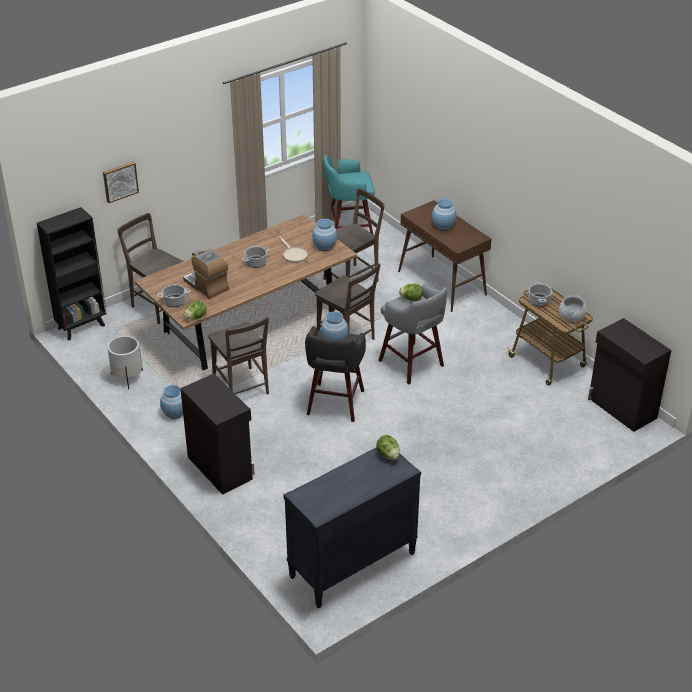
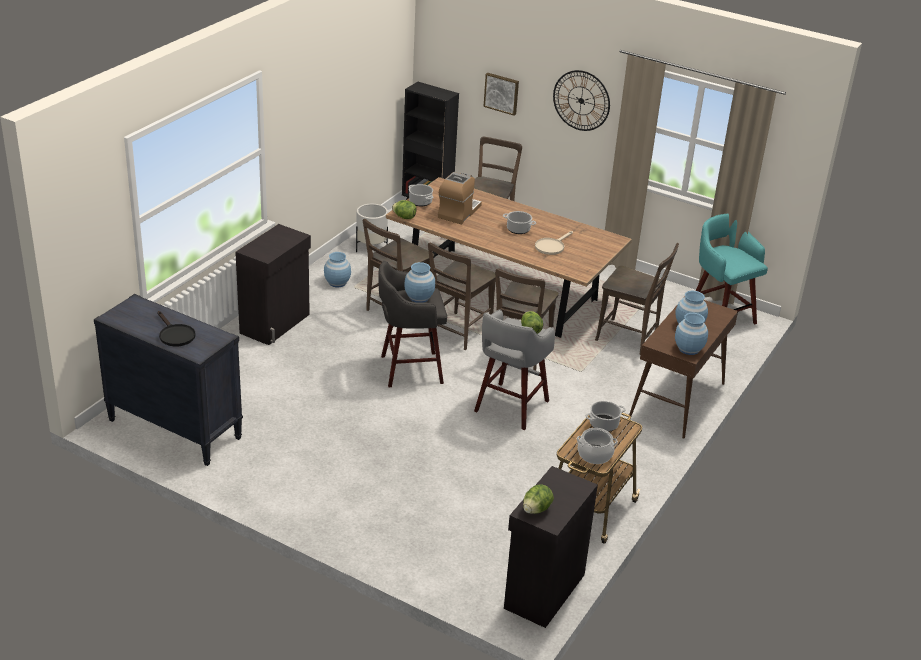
camera: 65 degrees right, 5 degrees down
(191, 143) = (581, 100): none -> wall clock
(297, 363) = (458, 333): none -> brown chair
(324, 246) = (582, 261): blue vase -> blue vase (688, 349)
(368, 479) = (175, 335): none -> black frying pan
(388, 455) = (217, 340): lettuce -> lettuce (536, 509)

